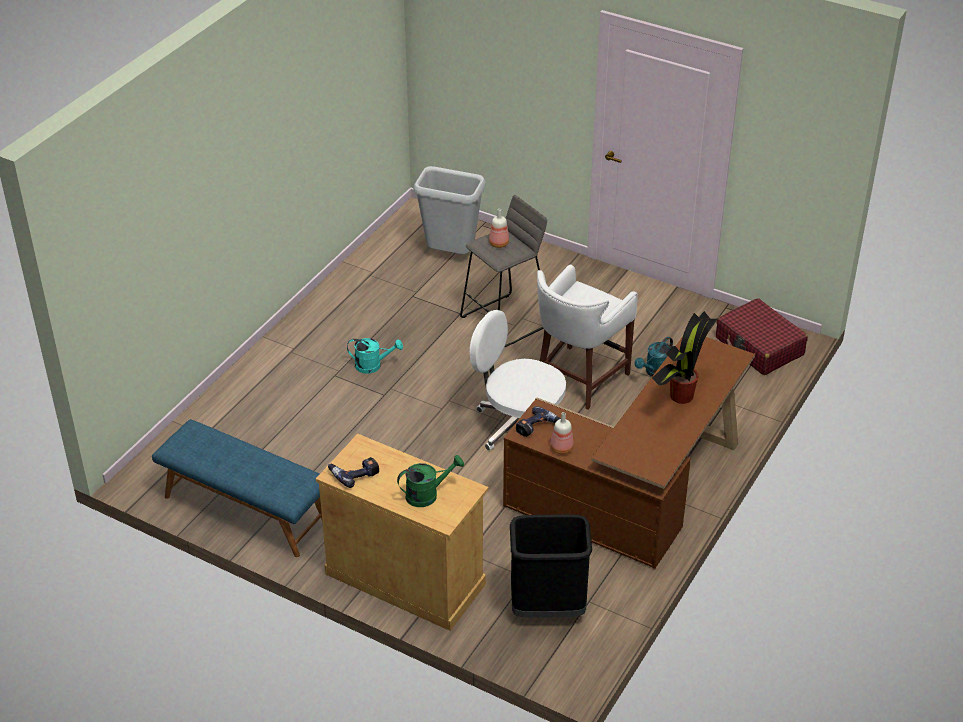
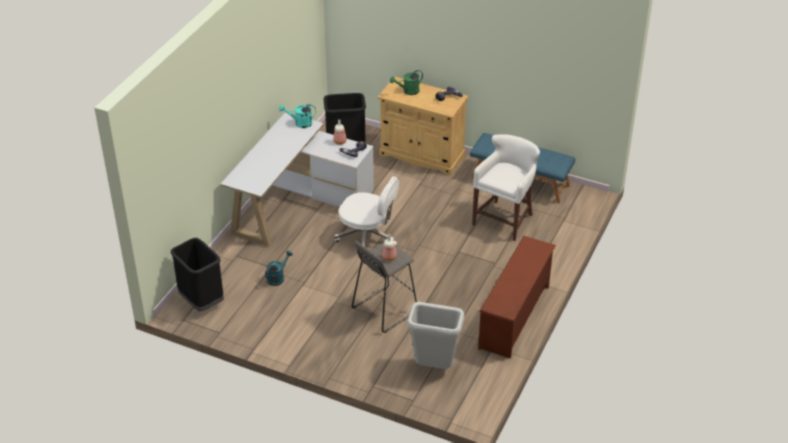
camera: 175 degrees right, 0 degrees up
(331, 303) = (515, 317): none -> brown shoe rack
(373, 365) = (471, 271): turquoise watering can -> turquoise watering can (300, 123)
(578, 379) = (330, 270): white stool -> white stool (504, 219)
(636, 493) = (296, 202): brown desk -> white desk
(680, 396) = (270, 156): potted plant -> none
(759, 347) = (201, 301): red suitcase -> black trash can

